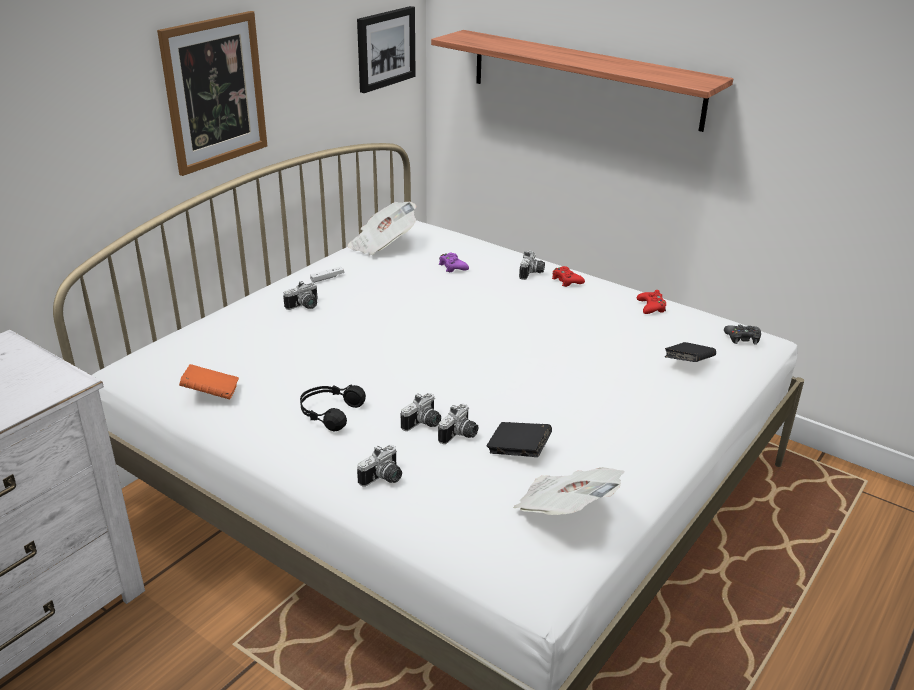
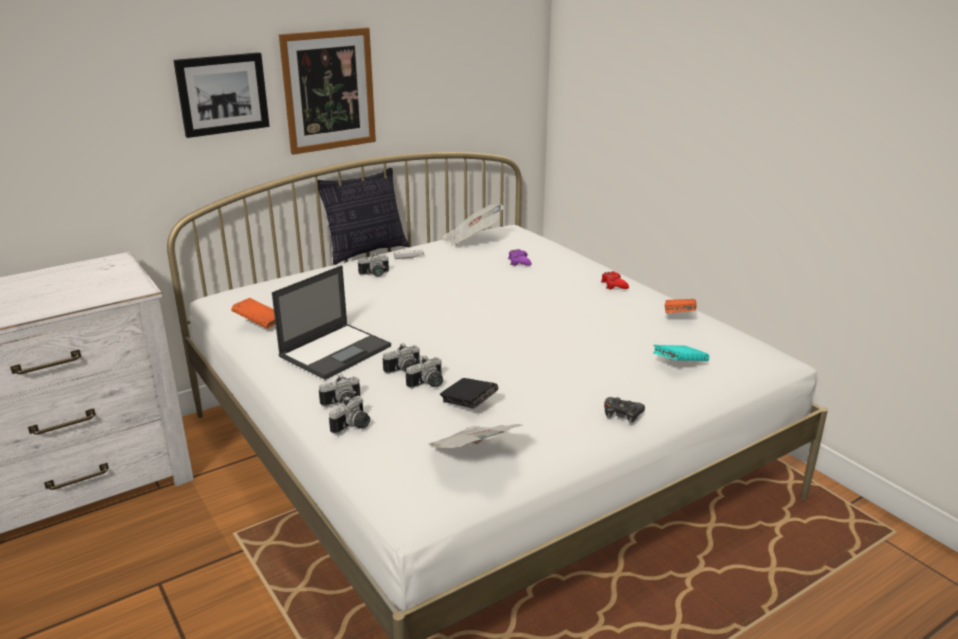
camera: 20 degrees right, 5 degrees down
(269, 277) = (366, 252): none -> pillow
(329, 413) = (336, 351): black headphones -> laptop
(385, 48) = (503, 73): picture -> picture (222, 94)
(532, 273) = (586, 275): camera -> camera (353, 426)
(584, 79) = (664, 105): shelf -> none
(651, 307) = (679, 316): red game controller -> orange book
(688, 363) = (679, 364): black book -> turquoise book
(742, 338) = (752, 353): black game controller -> black game controller (622, 414)

